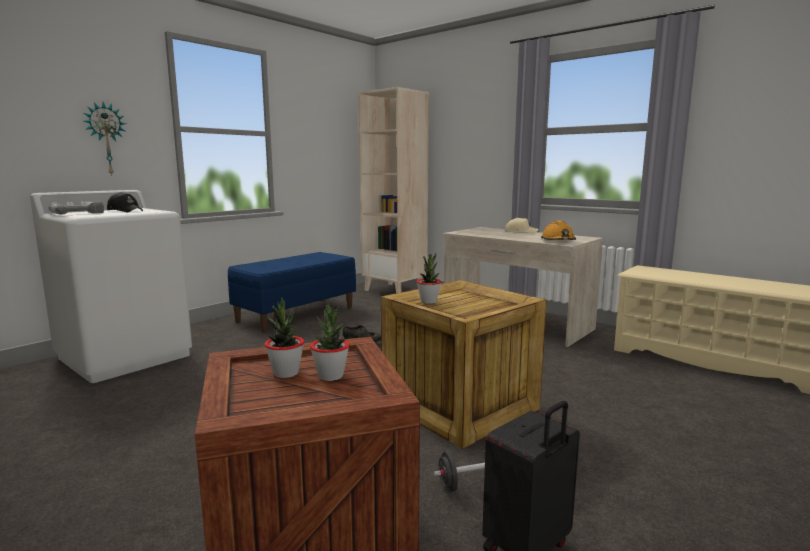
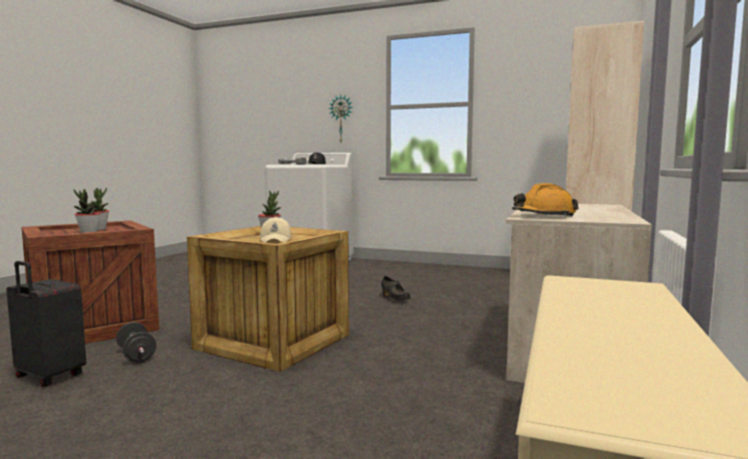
camera: 70 degrees right, 5 degrees down
(296, 314) = (447, 273): blue bench -> none
(520, 232) = (606, 210): beige cap -> beige cap (276, 240)

